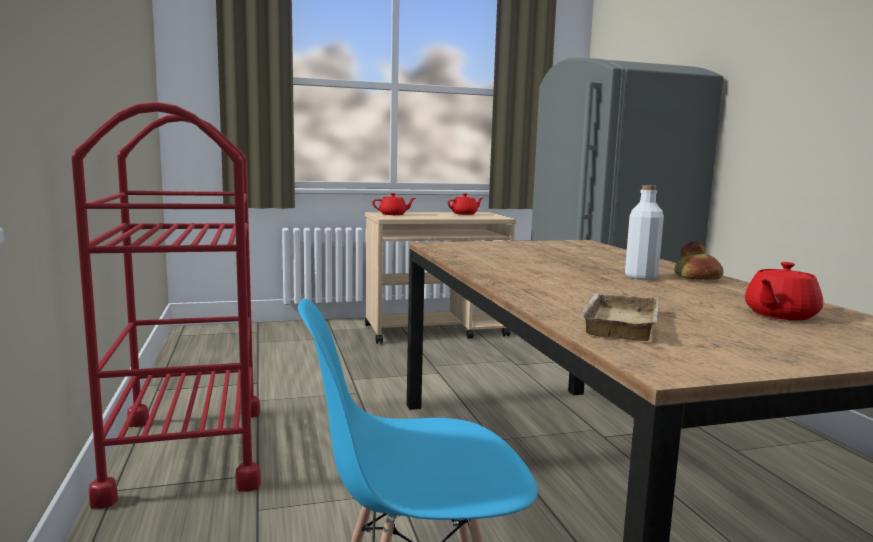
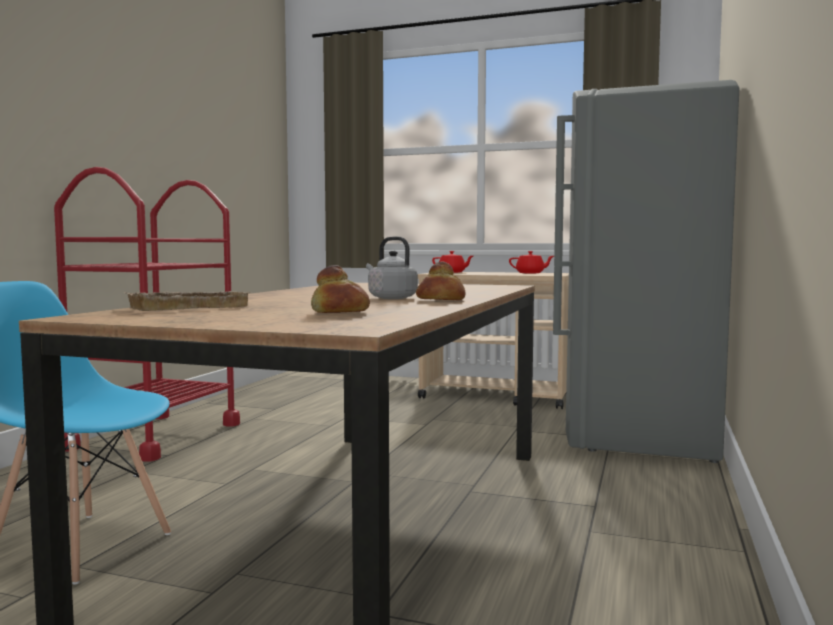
camera: 35 degrees right, 5 degrees down
(641, 277) = (390, 298): white bottle -> grey kettle
(779, 315) = (339, 313): red teapot -> bread

